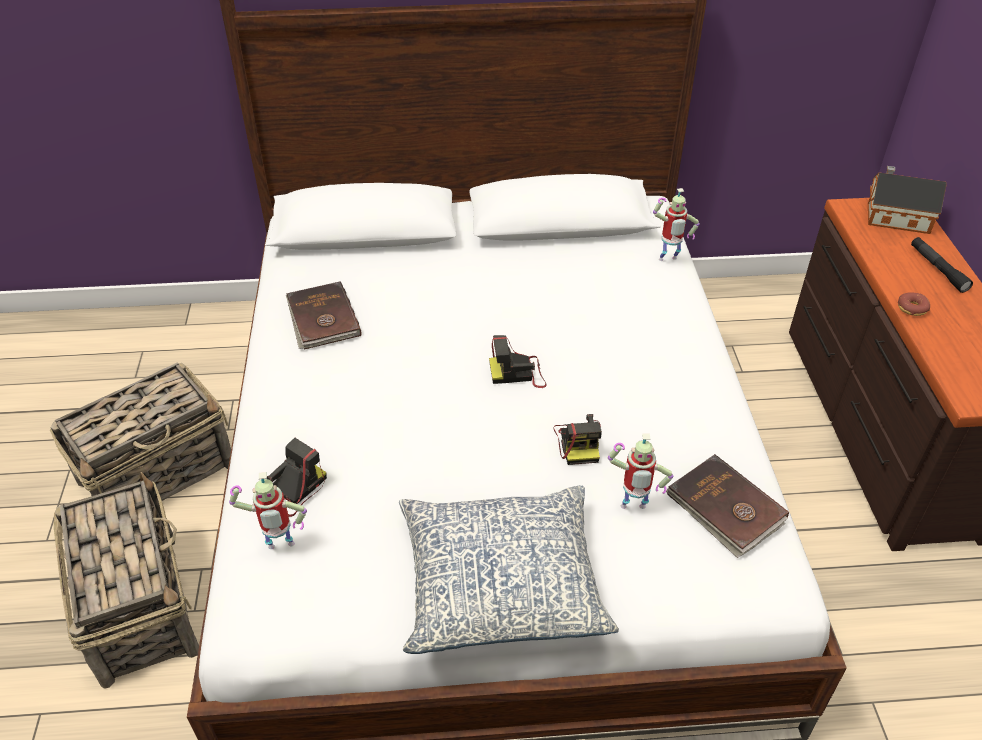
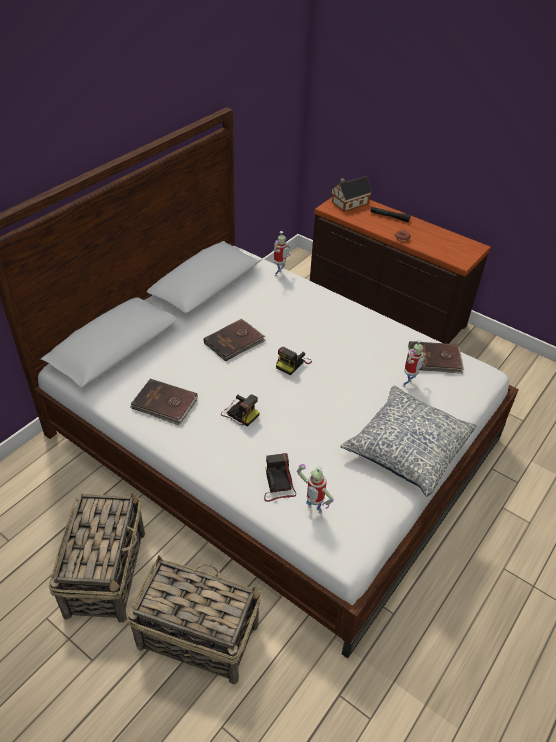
camera: 50 degrees left, 0 degrees up
(280, 548) = (313, 510): toy robot -> toy robot turned 90 degrees clockwise
(491, 304) = (235, 342): none -> brown book
(579, 442) = (355, 374): camera -> camera (240, 413)

